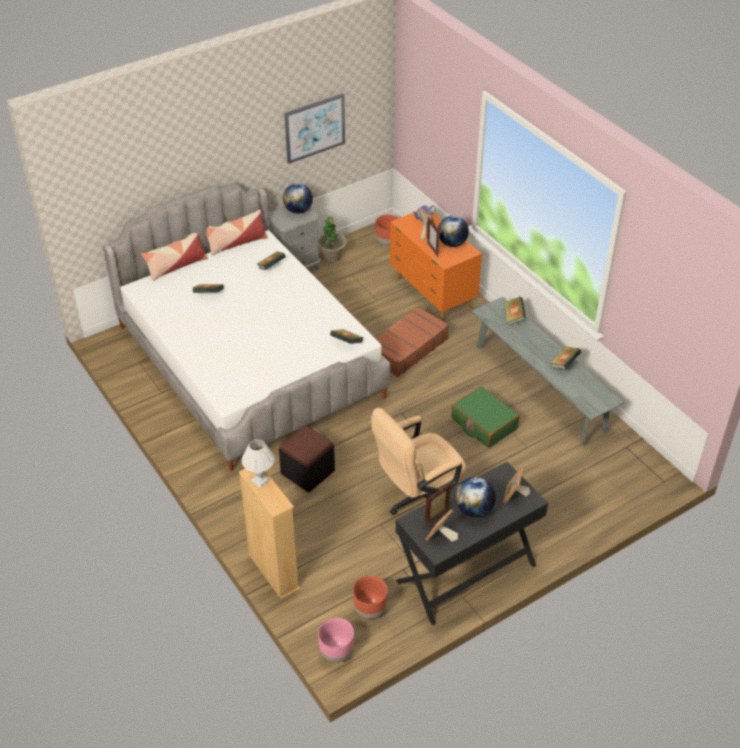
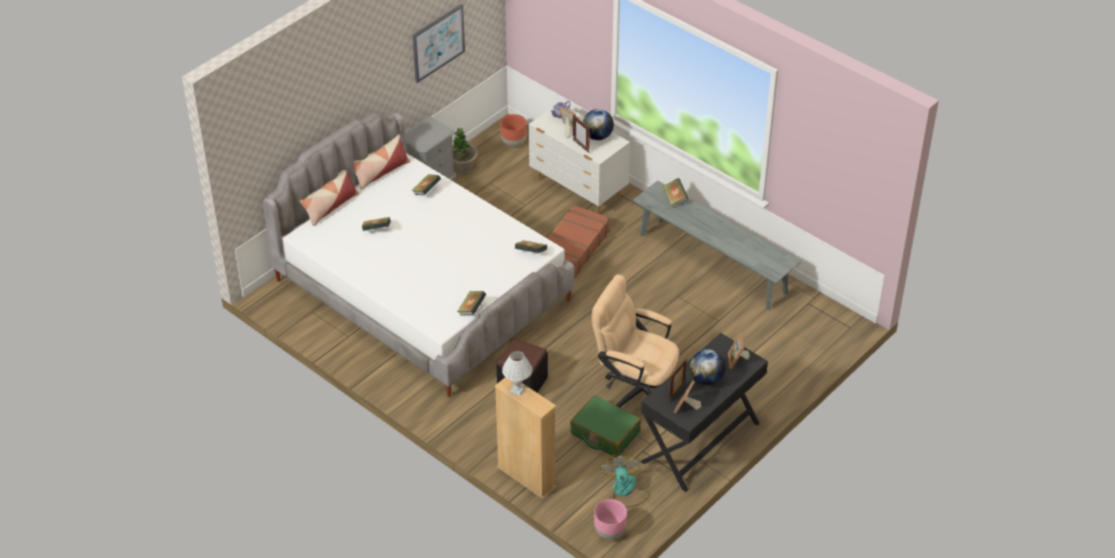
camera: 15 degrees left, 0 degrees up
(298, 210) = (430, 128): globe -> none
(369, 610) = (625, 491): brown planter -> fan
(418, 499) = (635, 388): beige office chair -> beige office chair turned 75 degrees clockwise
(432, 294) = (578, 189): orange dresser -> white dresser
(484, 424) = (671, 307): green suitcase -> green suitcase (605, 433)
(564, 364) = (736, 236): book -> book (472, 309)

